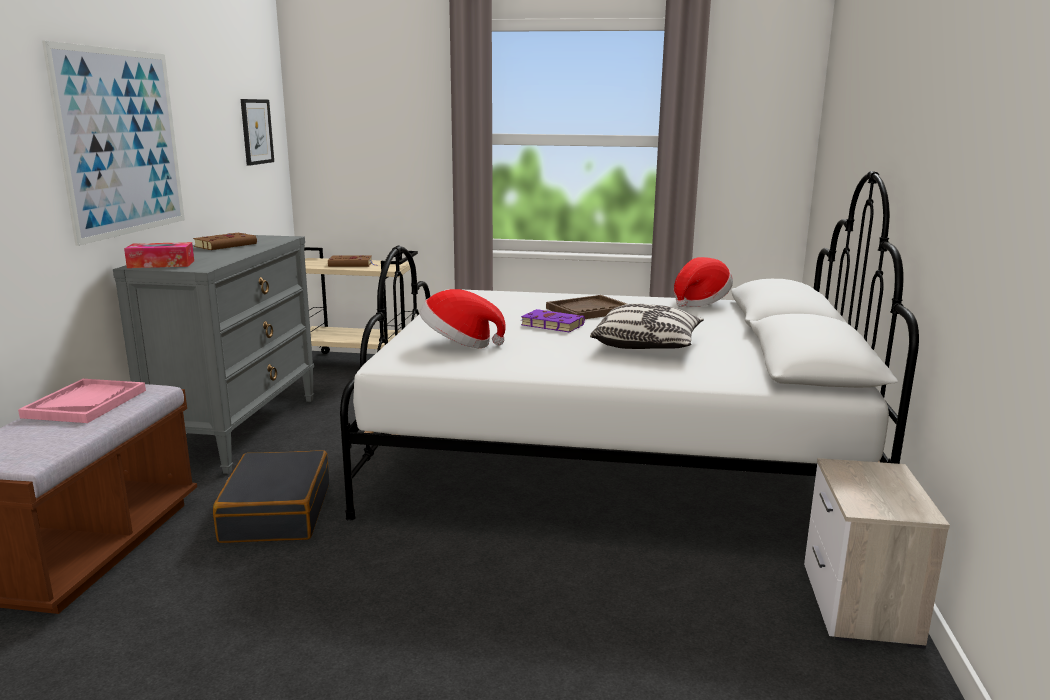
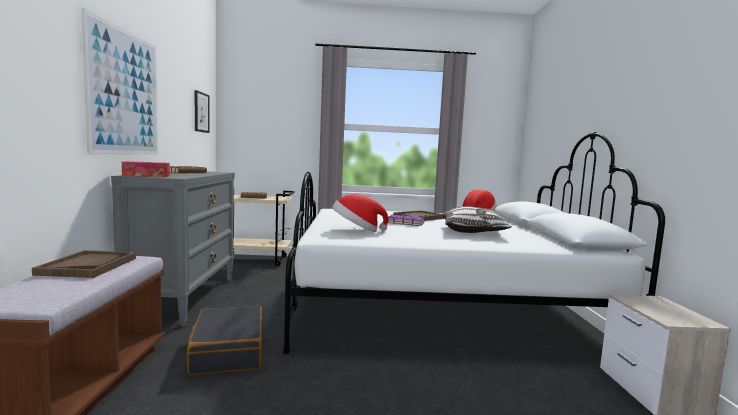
camera: 10 degrees left, 10 degrees down
(85, 403) = (88, 266): pink tray -> brown tray

